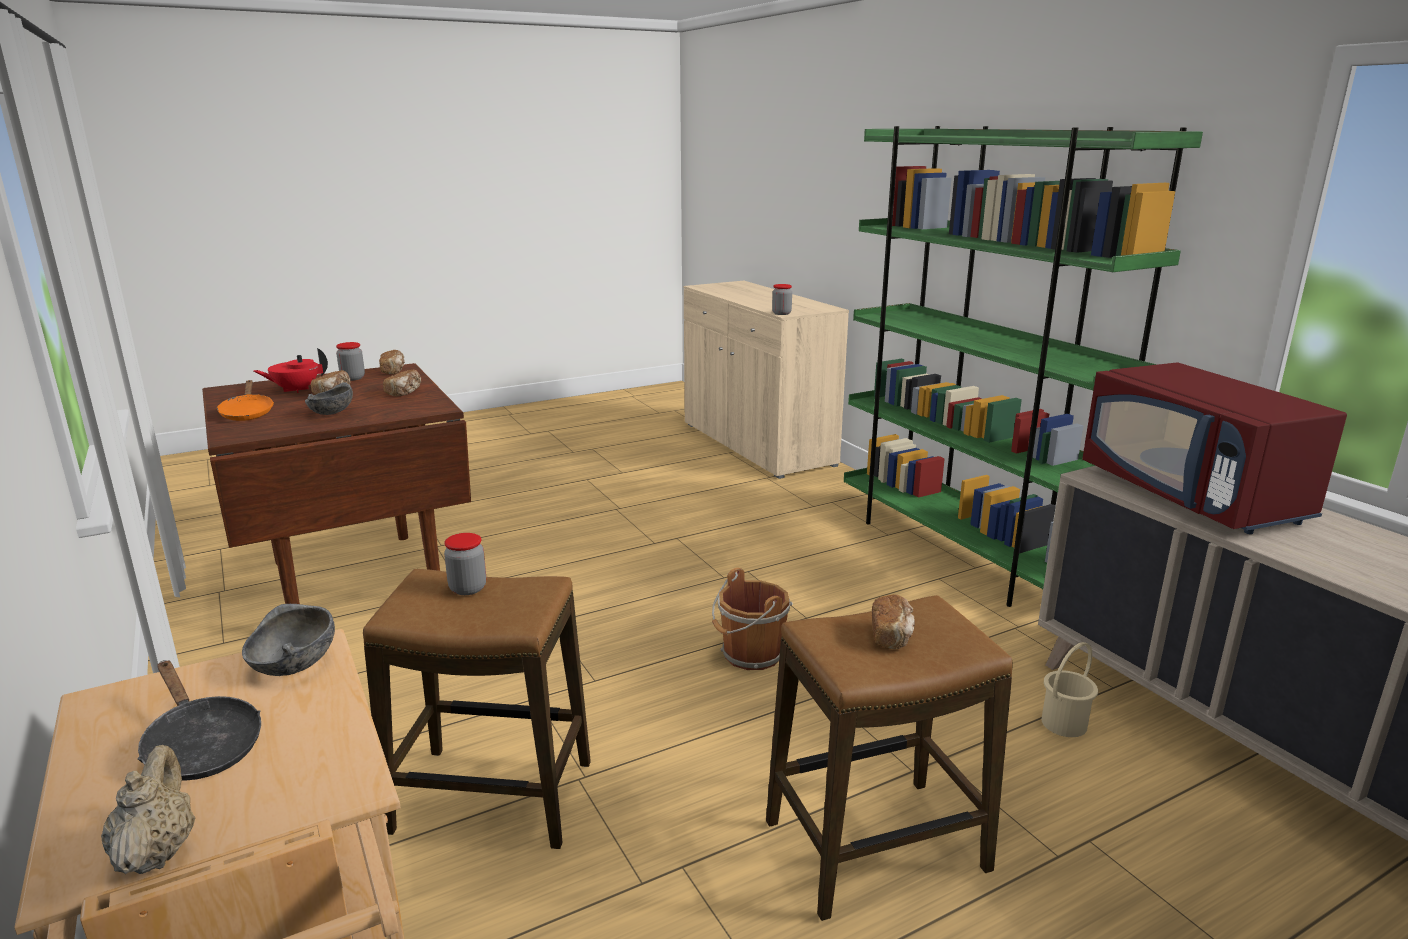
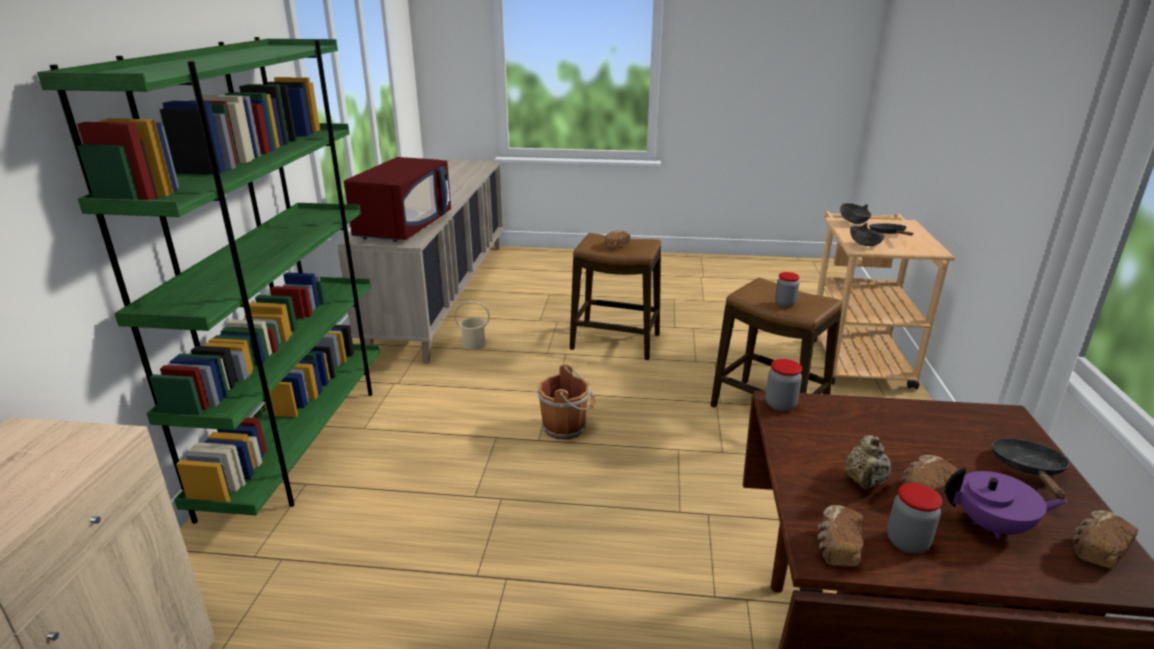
camera: 145 degrees left, 5 degrees up
(157, 852) = (887, 219): beige teapot -> beige teapot (864, 482)
(247, 413) = (1028, 470): orange frying pan -> black frying pan
(296, 390) = (993, 526): red teapot -> purple teapot
(331, 413) = (910, 432): grey bowl -> grey bowl (854, 222)
(405, 392) = (818, 456): bread -> bread (1096, 550)
(781, 313) = (109, 441): jar -> jar (780, 405)

